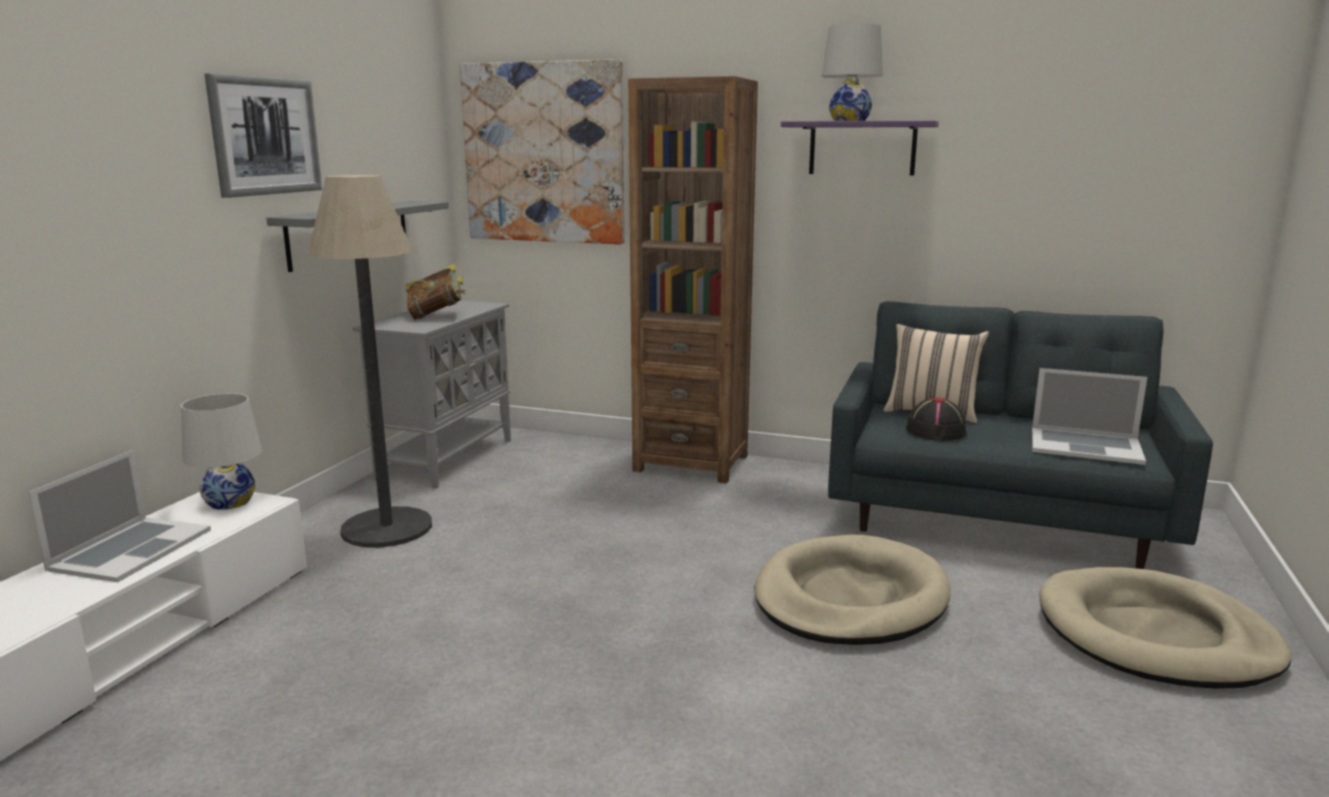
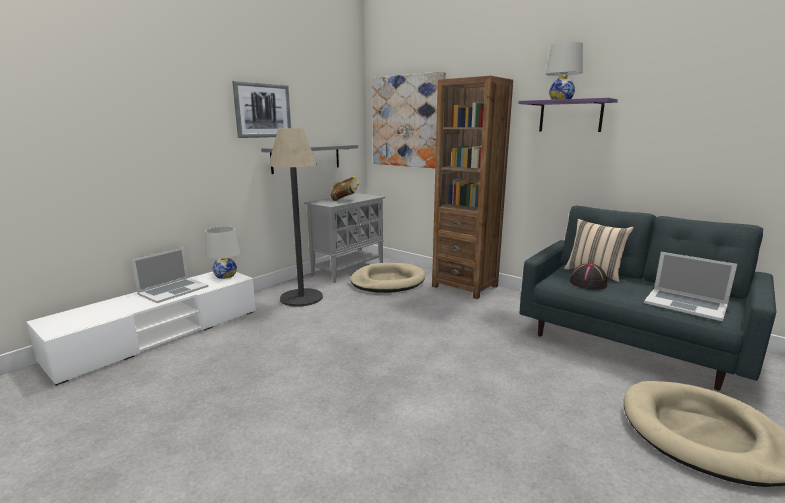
camera: 20 degrees right, 0 degrees up
(849, 598) = (508, 372): beige dog bed -> beige dog bed (388, 281)

